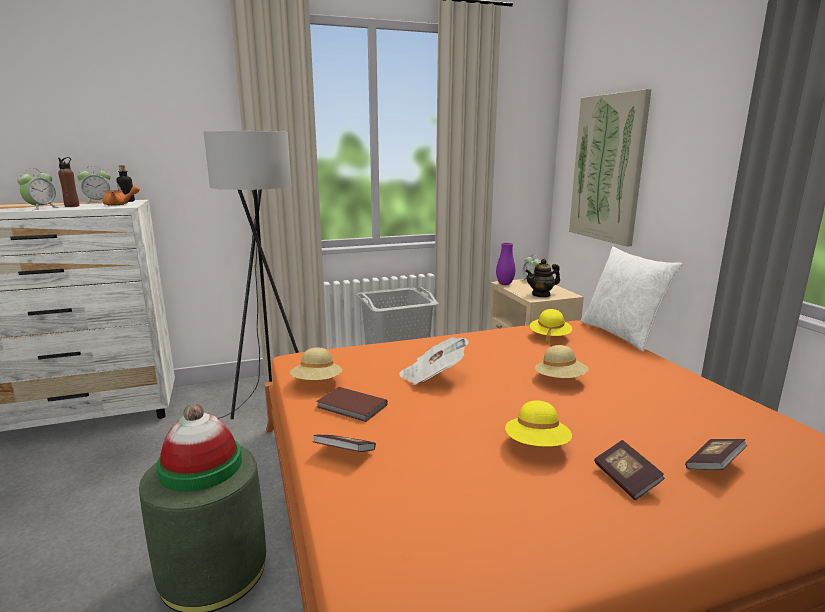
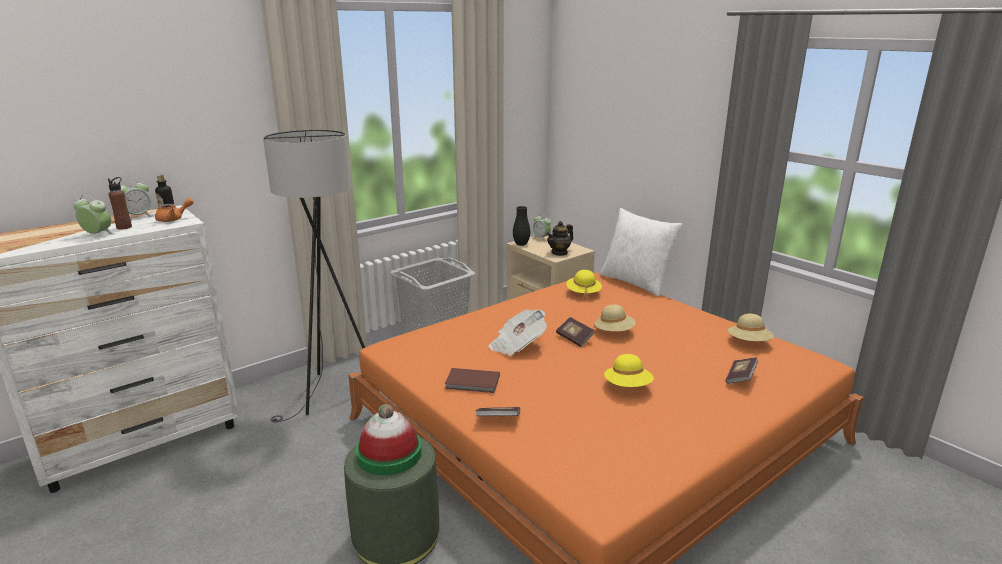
camera: 20 degrees left, 5 degrees up
(41, 208) = (97, 235): alarm clock -> alarm clock turned 75 degrees counterclockwise
(317, 383) = (425, 367): beige hat -> beige hat (749, 342)
(505, 284) = (521, 244): purple vase -> black vase
(607, 168) = (605, 136): picture -> none
(626, 480) = (694, 398): book -> book (574, 338)

